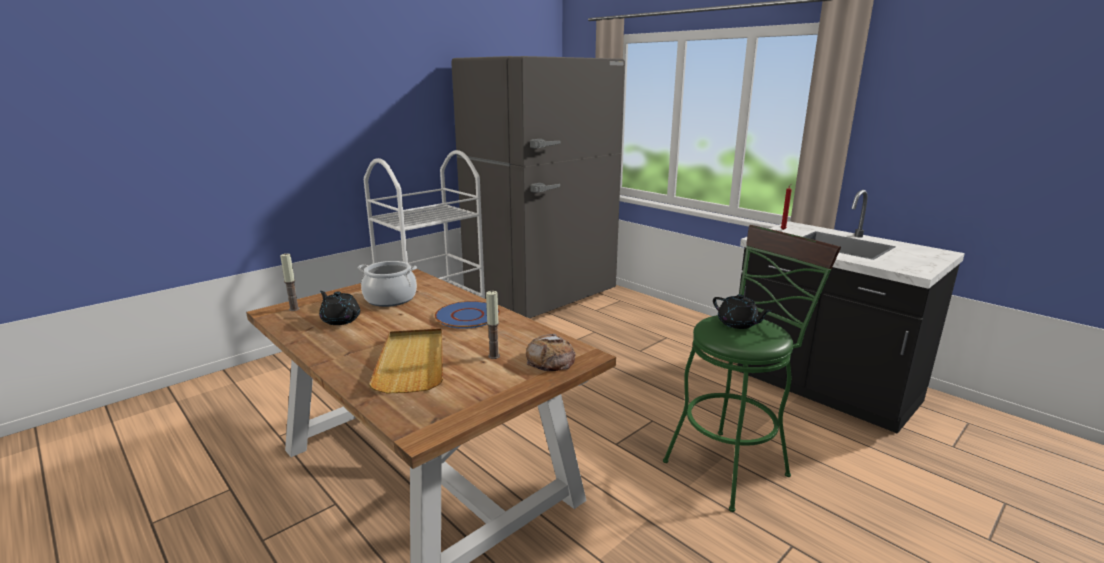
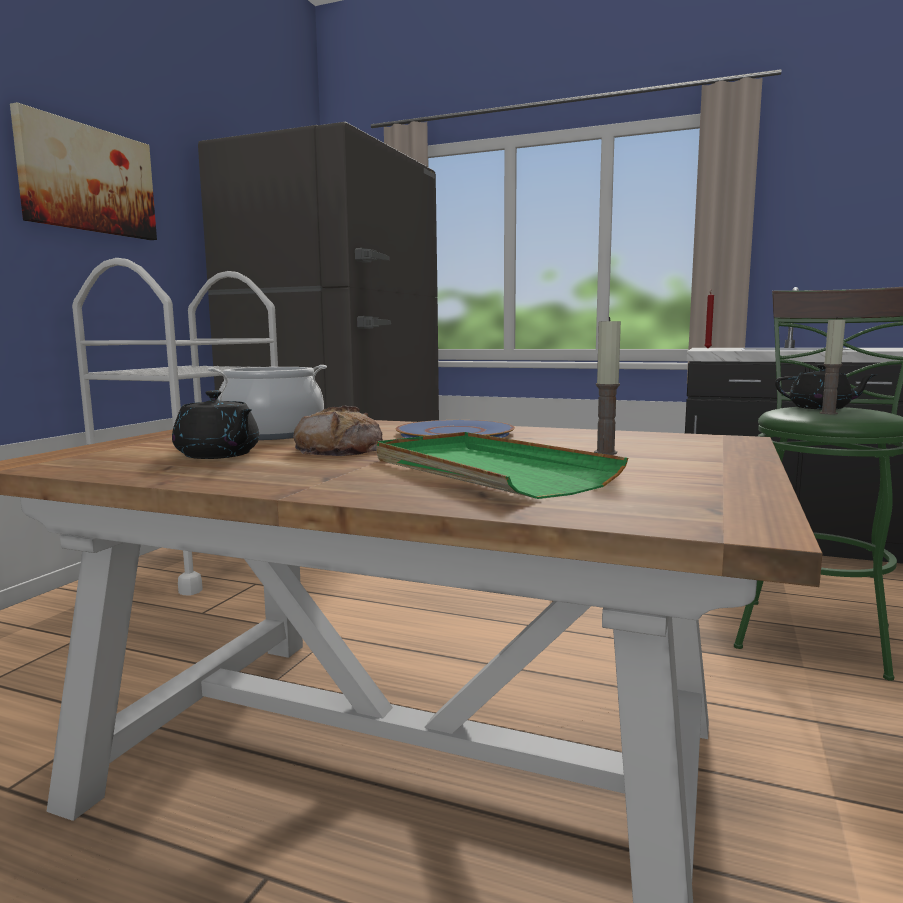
camera: 25 degrees left, 10 degrees down
(294, 309) = (80, 456): candle -> candle (828, 413)
(340, 319) = (218, 455): black teapot -> black teapot turned 150 degrees counterclockwise
(377, 101) = (88, 179): none -> picture
(412, 362) = (485, 471): beige tray -> green tray
(550, 359) = (697, 446): bread -> bread (339, 449)

